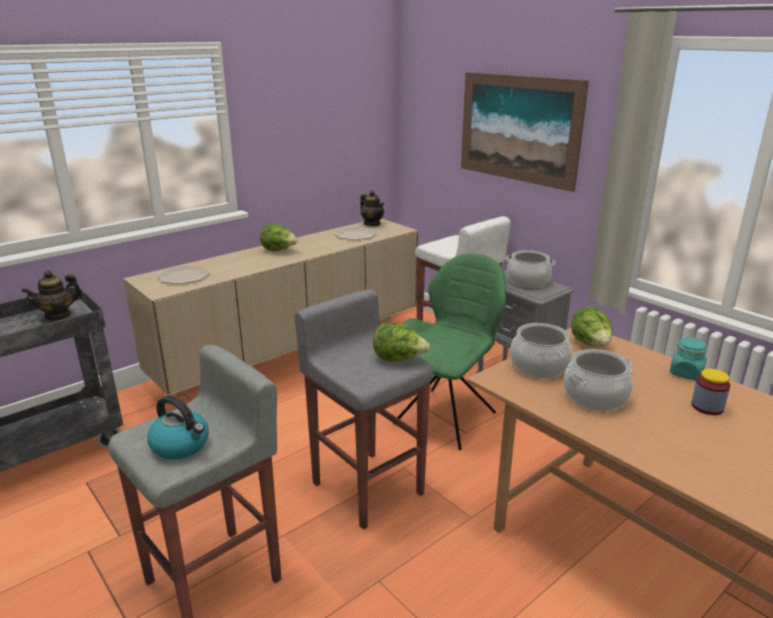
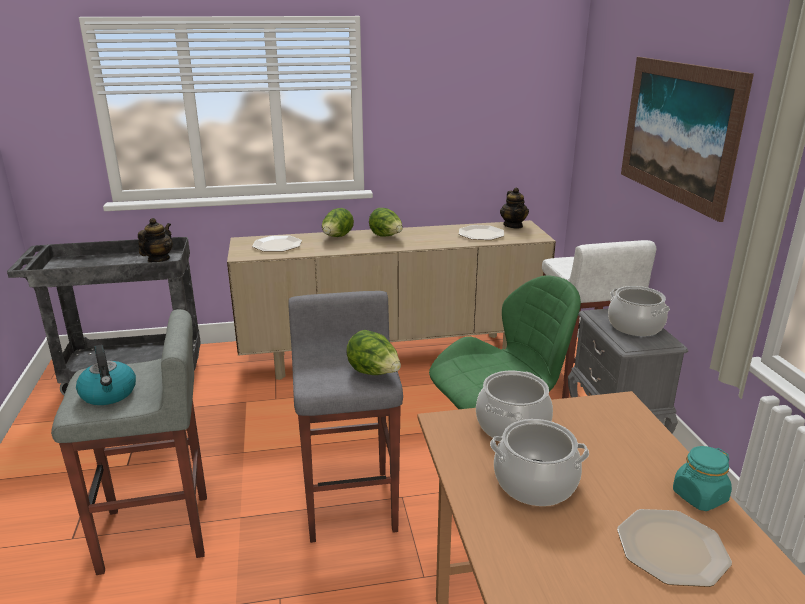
camera: 30 degrees right, 0 degrees up
(58, 315) = (158, 259): teapot -> teapot turned 120 degrees clockwise
(590, 345) = (610, 420): lettuce -> lettuce (337, 237)
(707, 407) = (673, 549): jar -> plate

